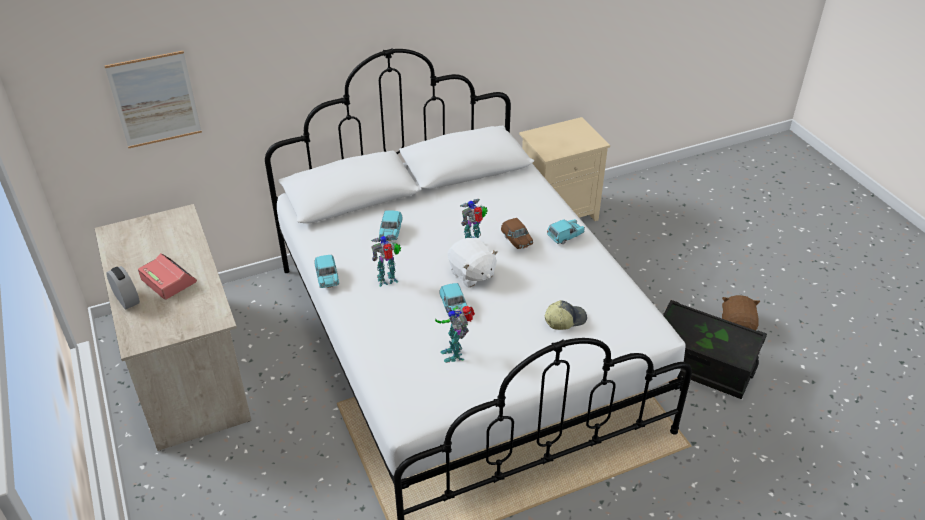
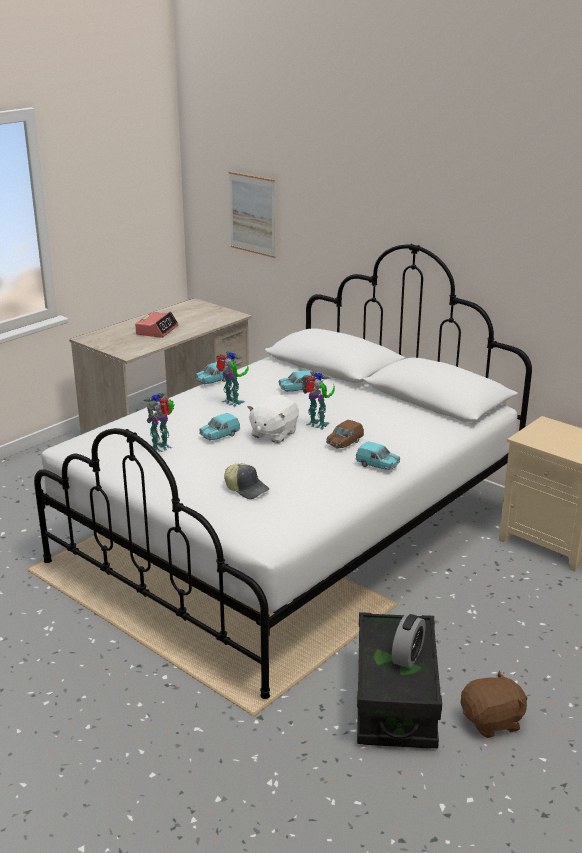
camera: 65 degrees right, 15 degrees down
(126, 299) = (128, 325): alarm clock -> alarm clock (407, 656)

